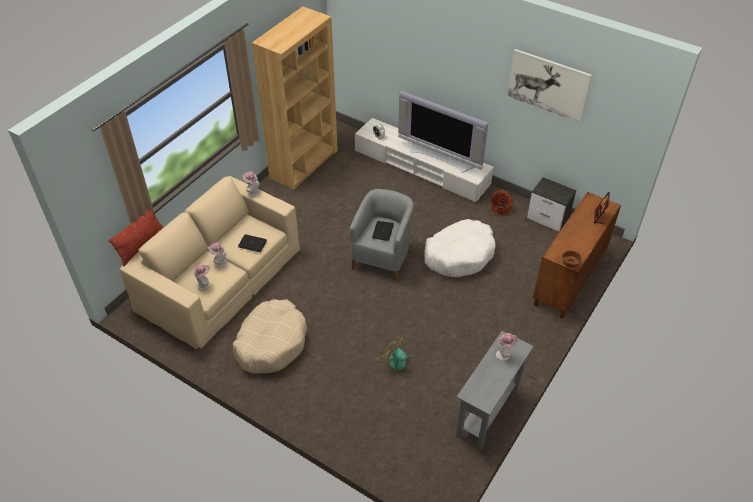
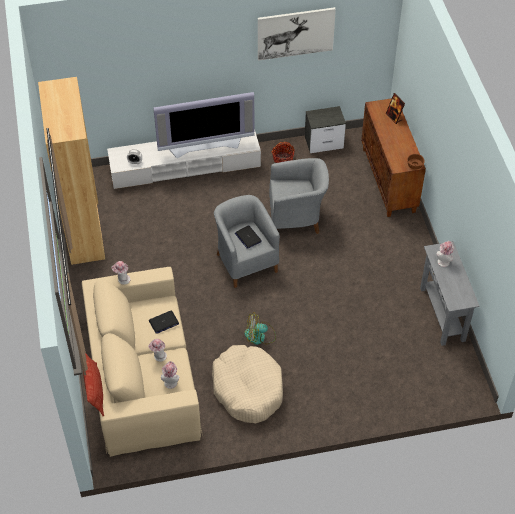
camera: 45 degrees left, 5 degrees up
(401, 364) = (353, 328): fan -> fan (260, 336)
(459, 255) = (297, 217): white dog bed -> grey armchair

